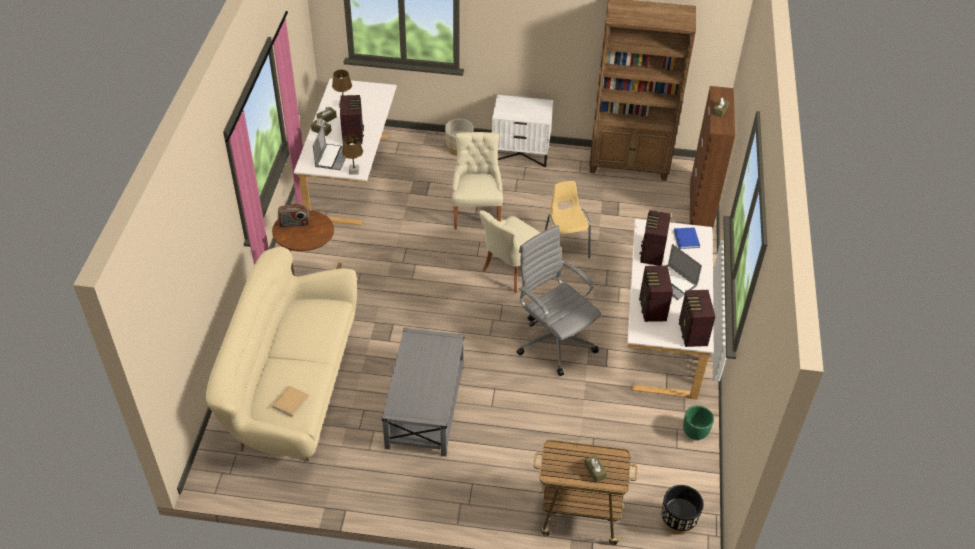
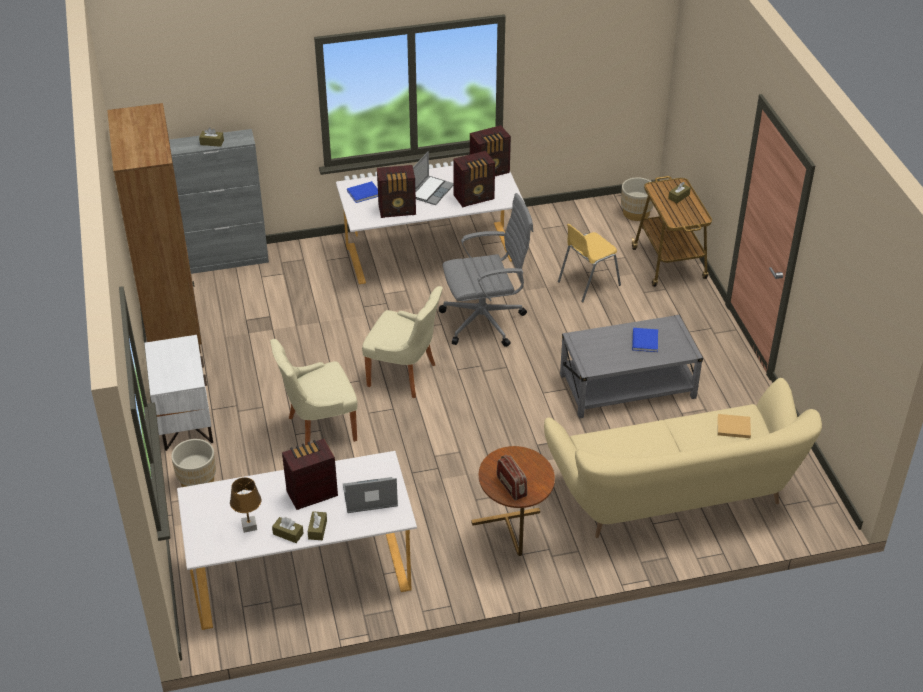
camera: 110 degrees left, 5 degrees down
(354, 171) = (386, 466): brown table lamp -> none
(425, 386) = (645, 340): none -> blue book
(554, 340) = (485, 321): grey office chair -> grey office chair turned 135 degrees counterclockwise
(566, 245) = (340, 344): yellow chair -> yellow chair (587, 283)
(678, 521) = (636, 213): black planter -> beige planter
(694, 433) = (540, 218): green planter -> none
(700, 206) = (226, 260): brown cabinet -> grey cabinet

